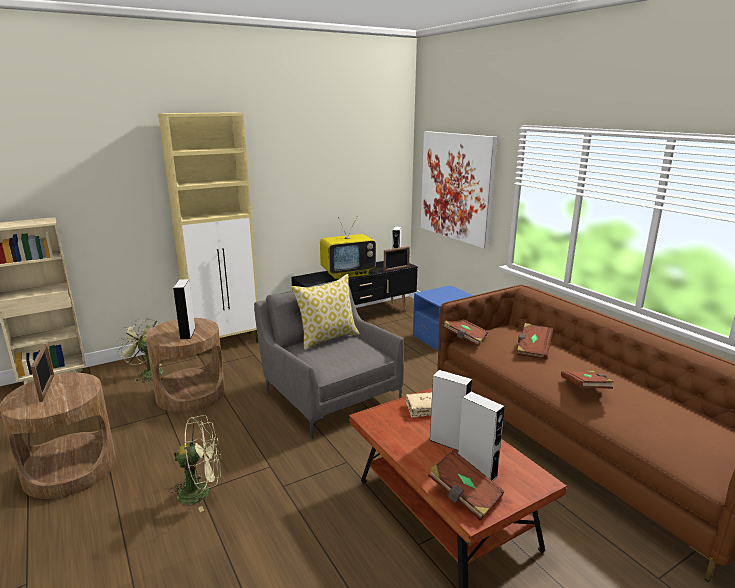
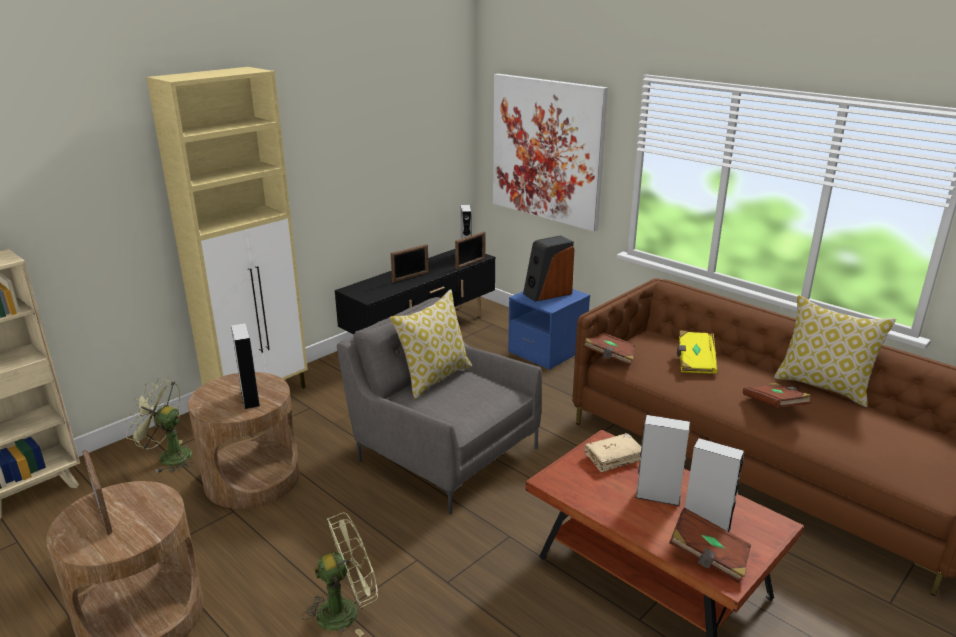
camera: 15 degrees left, 5 degrees up
(348, 273) = (410, 277): television -> picture frame
(444, 293) = (547, 293): none -> speaker
(533, 349) = (694, 362): brown book -> yellow book
(639, 380) = (823, 386): none -> pillow

